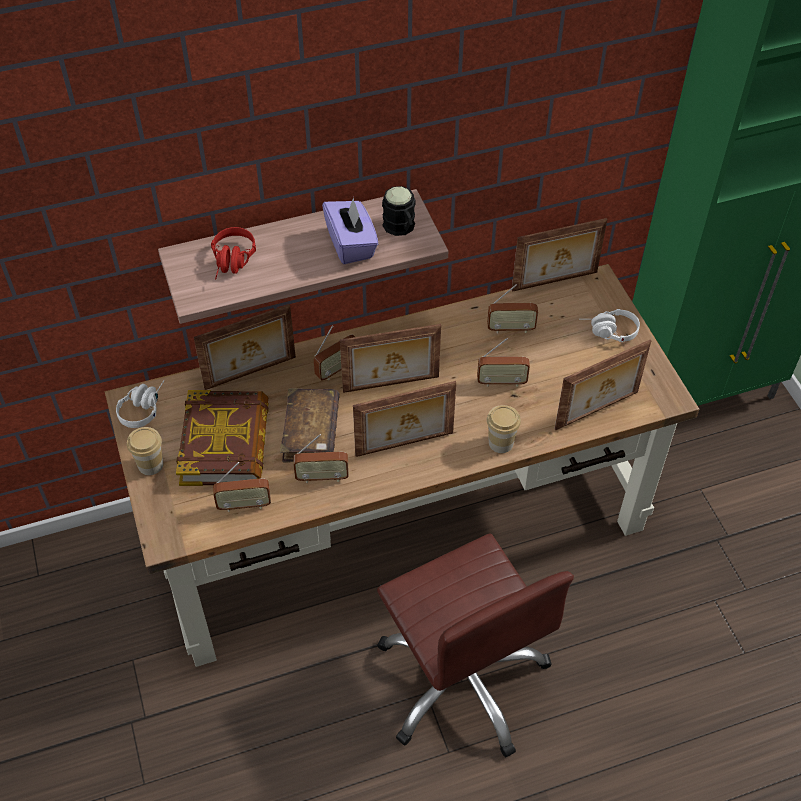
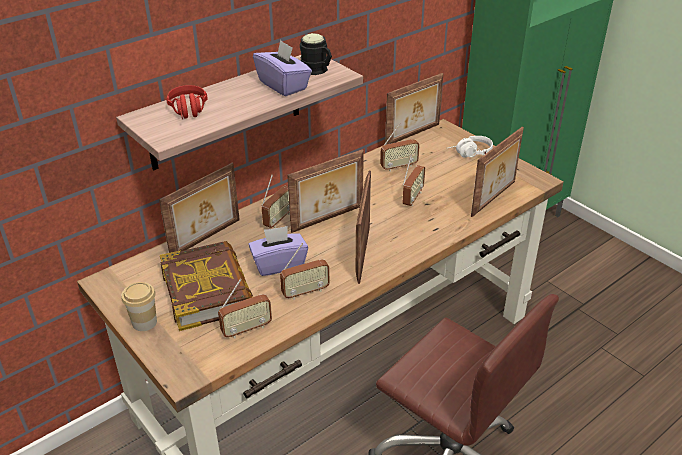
camera: 20 degrees left, 15 degrees down
(143, 407) = (119, 283): white headphones -> none
(311, 432) = (279, 264): brown book -> purple tissue box
(405, 445) = (362, 254): picture frame -> picture frame turned 135 degrees clockwise
(501, 382) = (412, 198): radio -> radio turned 45 degrees counterclockwise
(501, 443) = (436, 234): cup -> none

